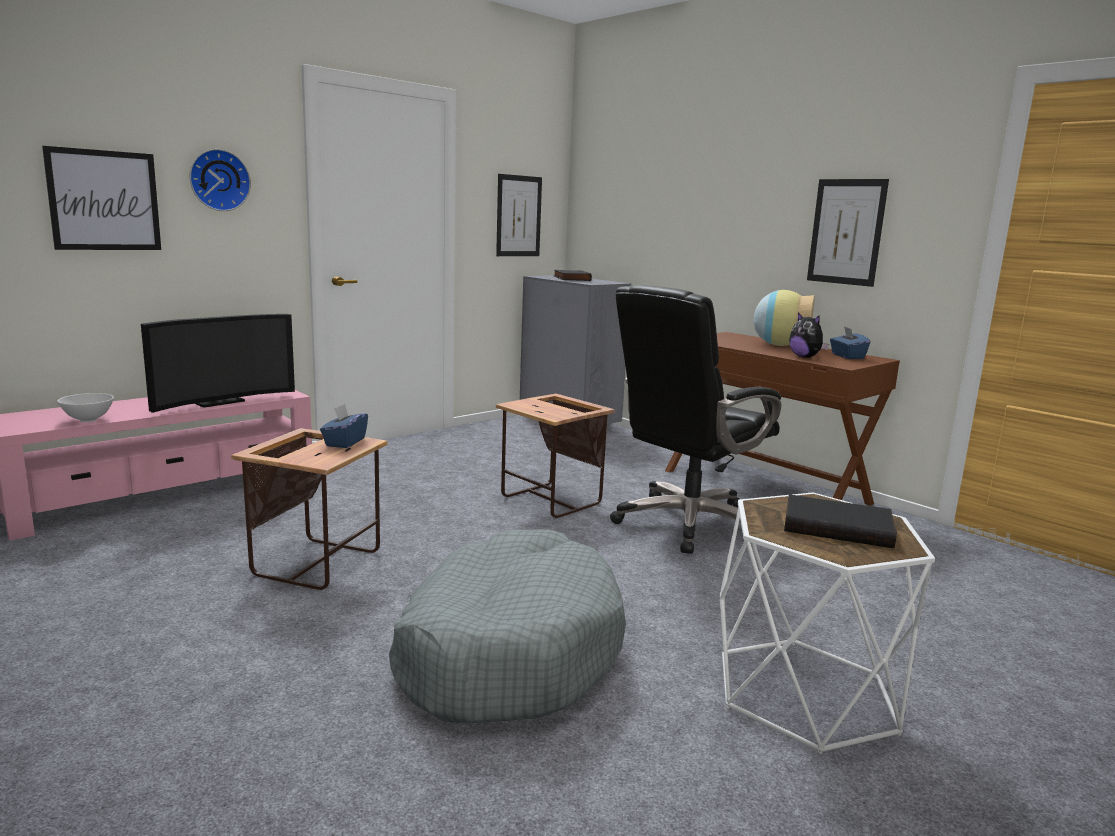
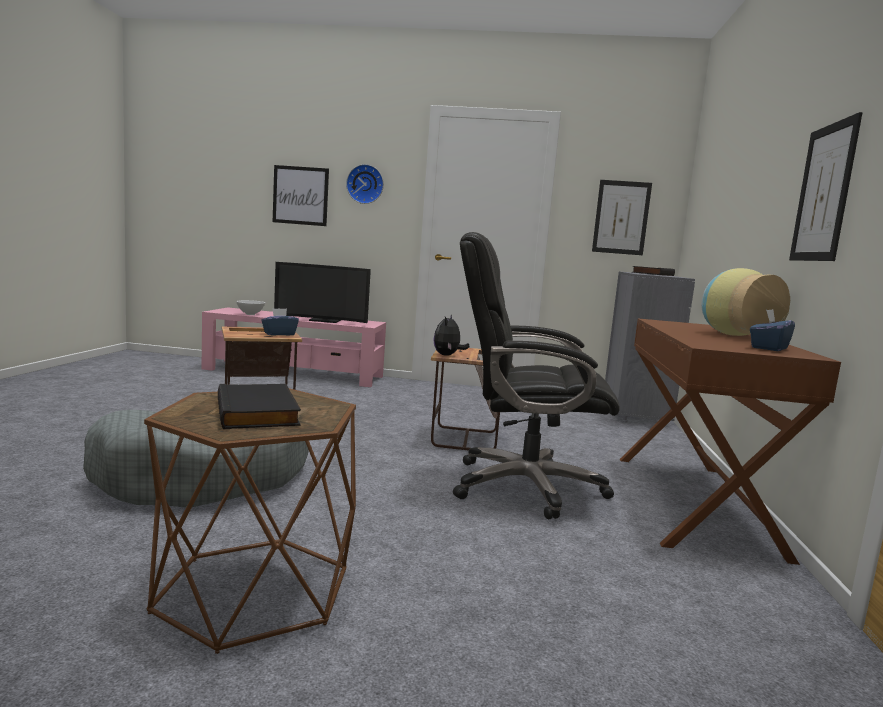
camera: 50 degrees right, 5 degrees down
(804, 692) = (254, 590): white side table -> brown side table
(805, 357) = (700, 339): plush toy -> plush toy (447, 355)

